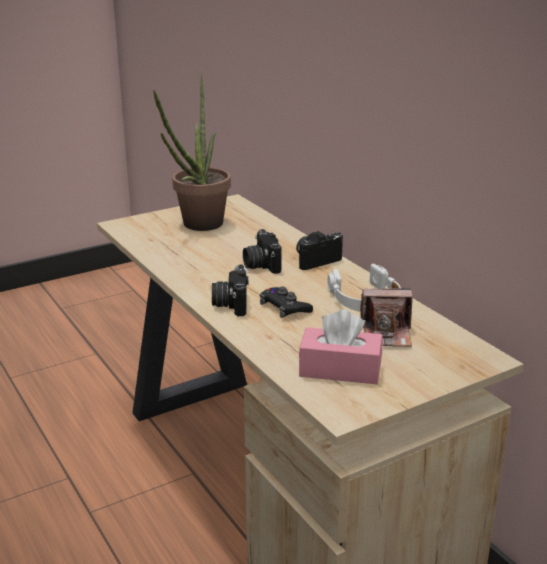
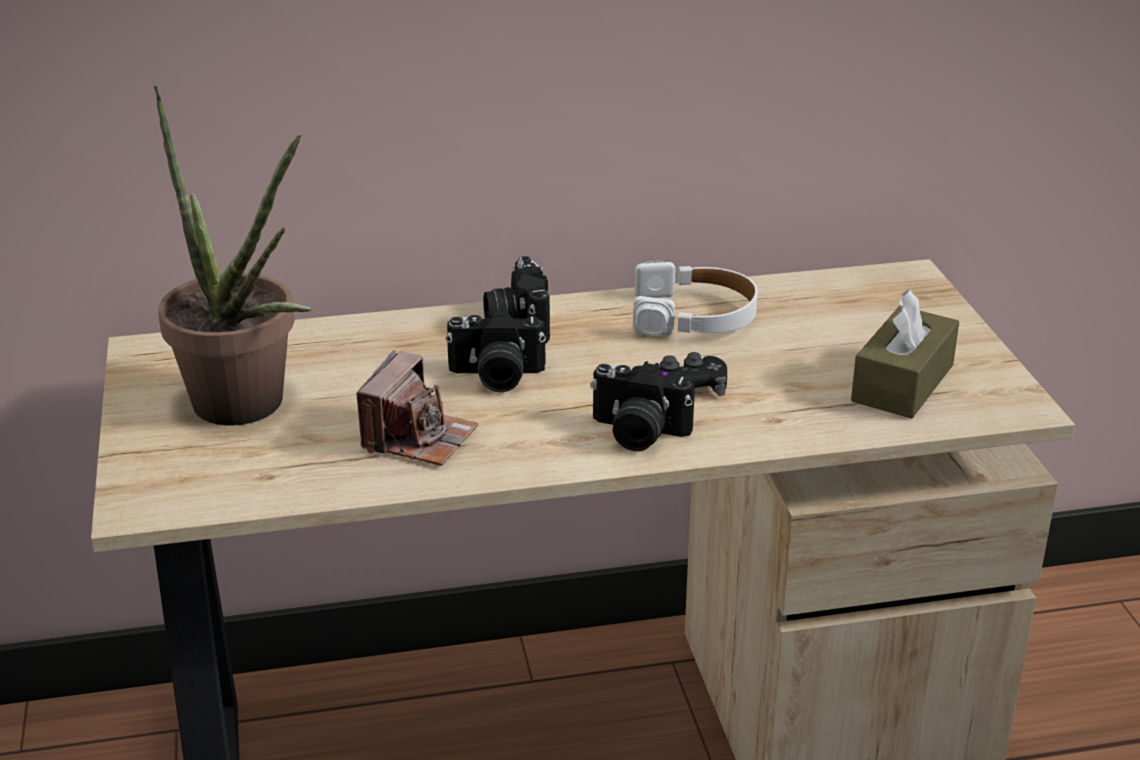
camera: 70 degrees left, 5 degrees up
(340, 369) = (902, 383): pink tissue box -> brown tissue box
(386, 334) = (813, 325): camera -> camera (418, 438)

